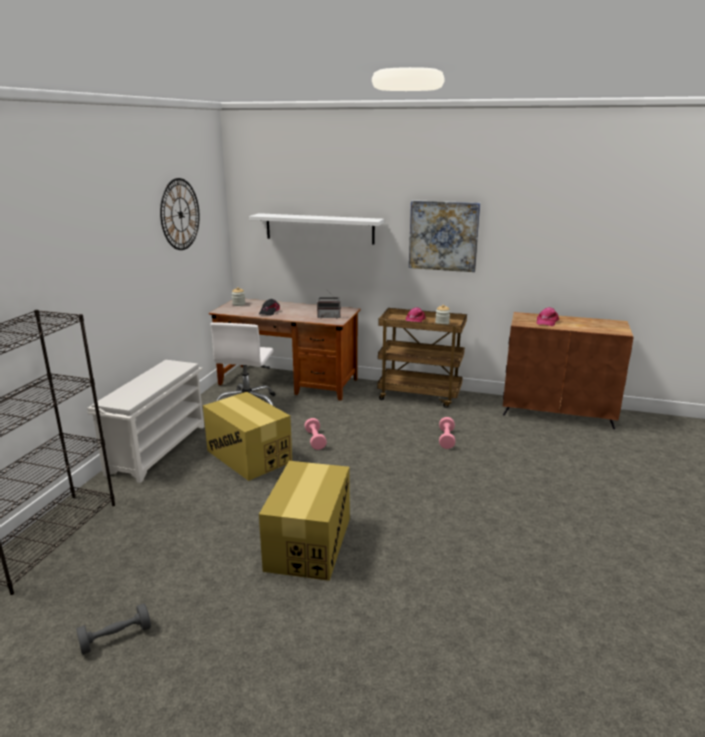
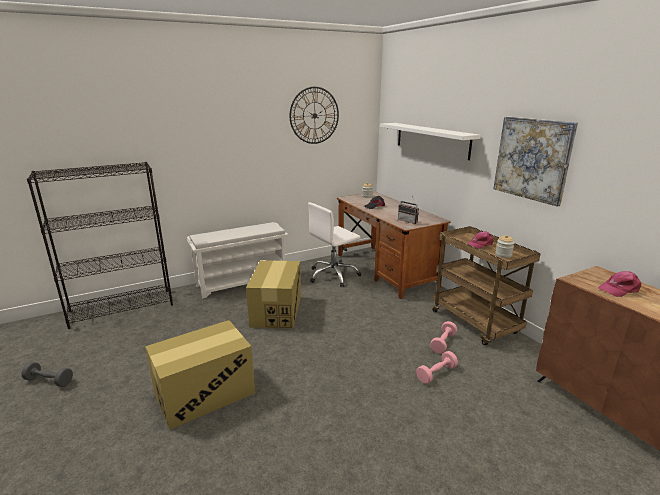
camera: 45 degrees right, 0 degrees up
(315, 440) = (333, 320): pink dumbbell -> pink dumbbell (443, 343)

